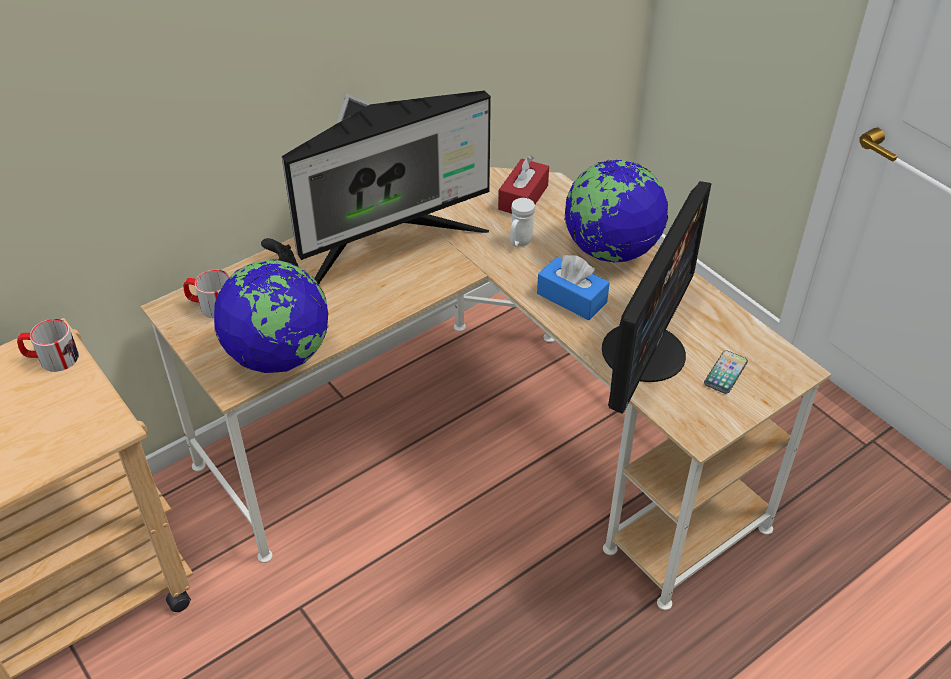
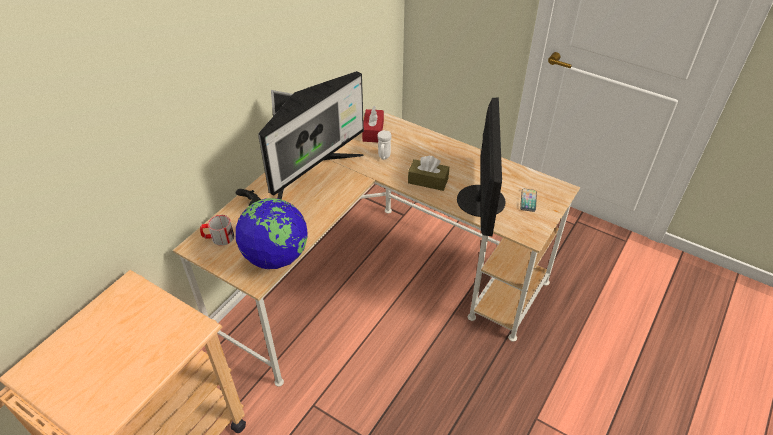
camera: 20 degrees left, 0 degrees up
(51, 358) = (135, 296): mug -> none
(571, 298) = (428, 181): blue tissue box -> brown tissue box
(610, 250) = (435, 149): globe -> none

